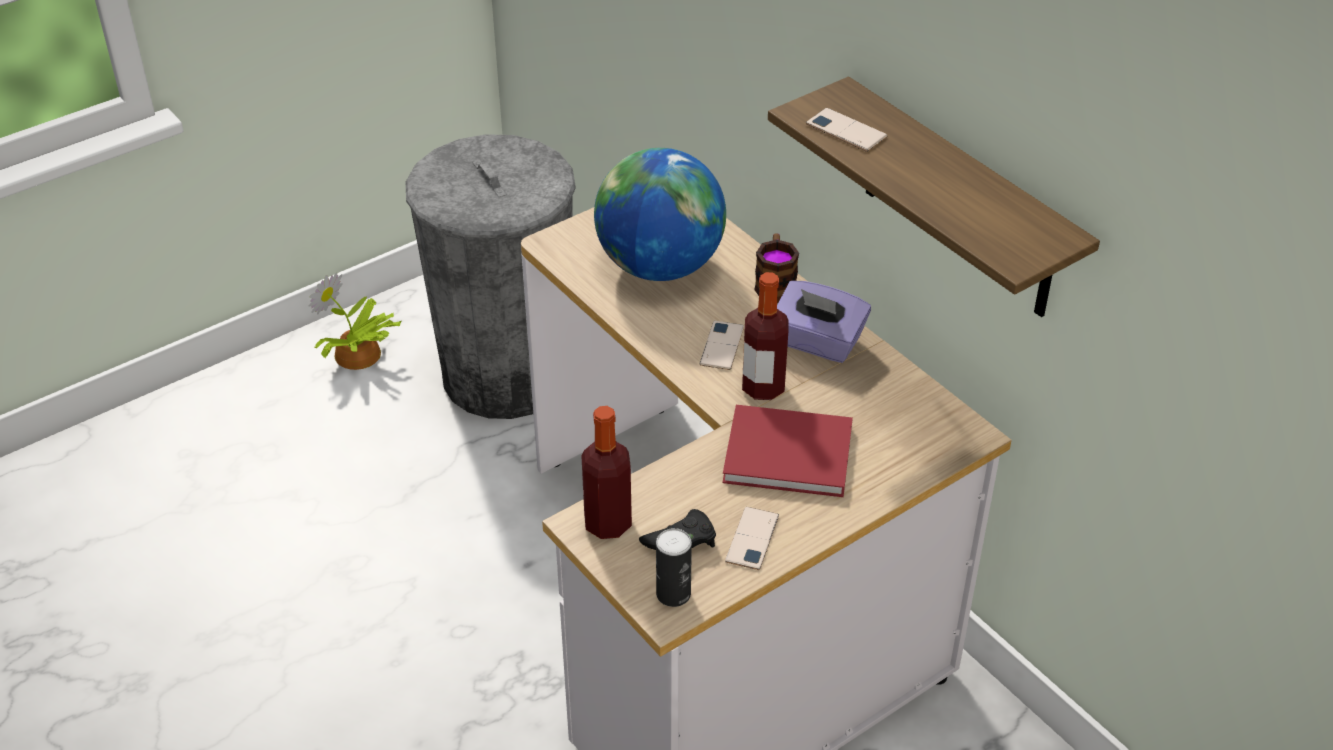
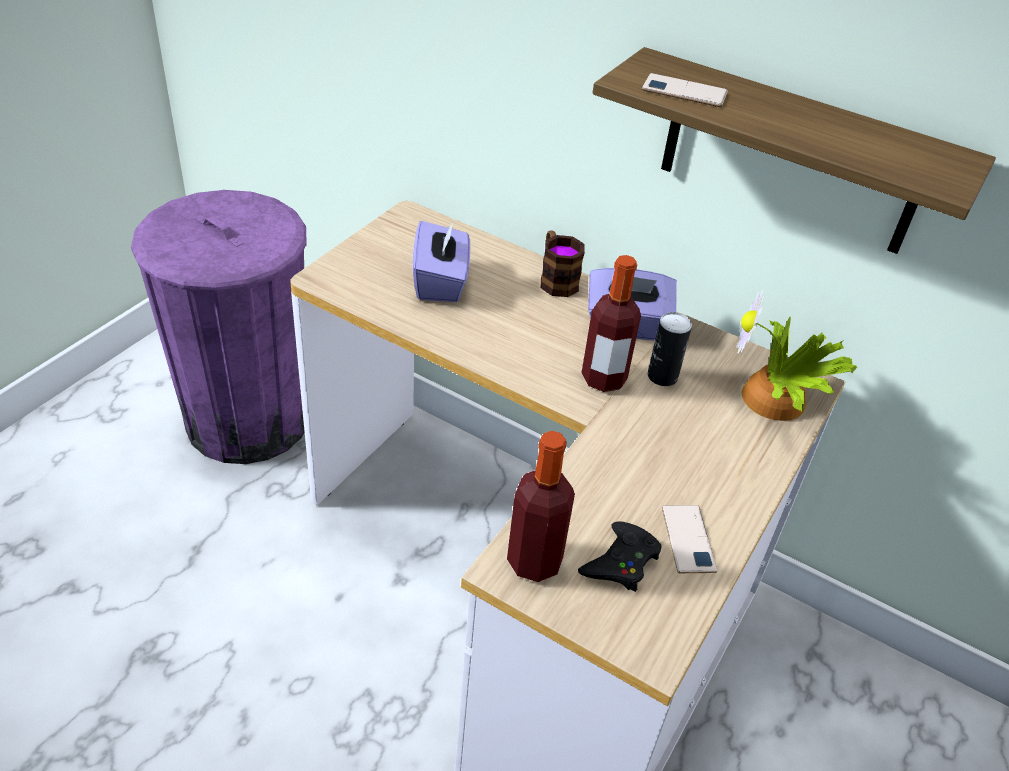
camera: 25 degrees left, 0 degrees up
(358, 356) = (94, 432): potted plant -> potted plant (777, 401)
(507, 374) = (248, 420): grey trash can -> purple trash can
(659, 267) = (441, 282): globe -> purple tissue box
(673, 594) = (648, 626): can -> can (662, 376)
(722, 346) = (542, 346): phone -> none
(792, 455) = (671, 440): red book -> none

